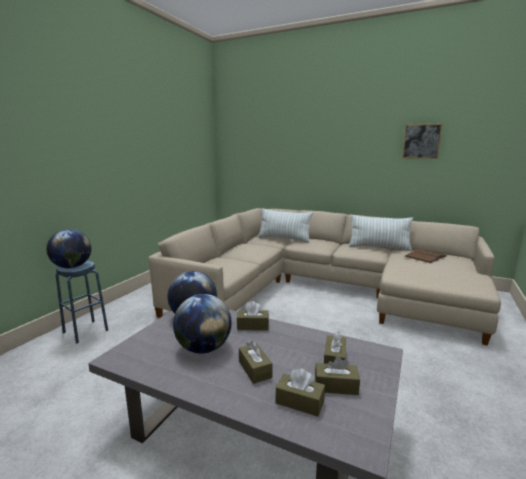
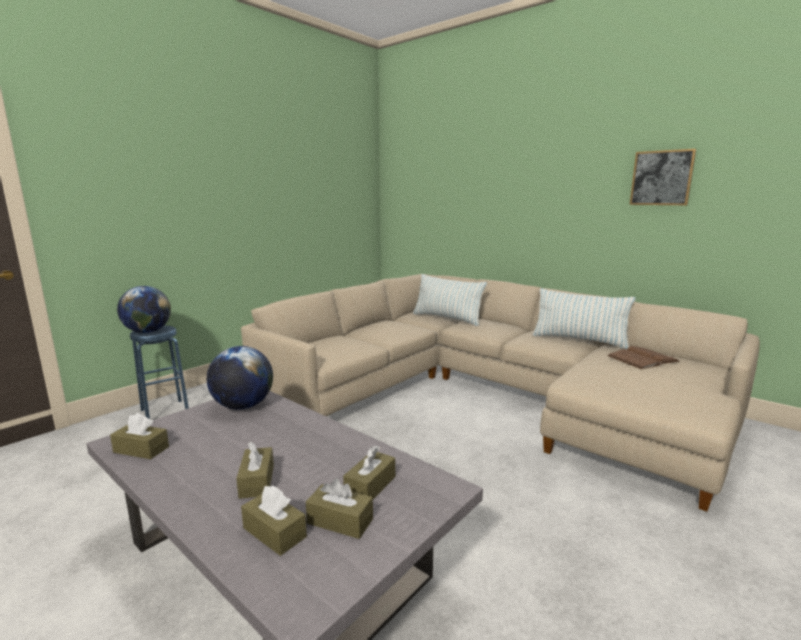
camera: 15 degrees right, 0 degrees up
(203, 348) = (221, 445): globe -> none
(253, 326) = (304, 426): brown tissue box -> brown tissue box (141, 449)

